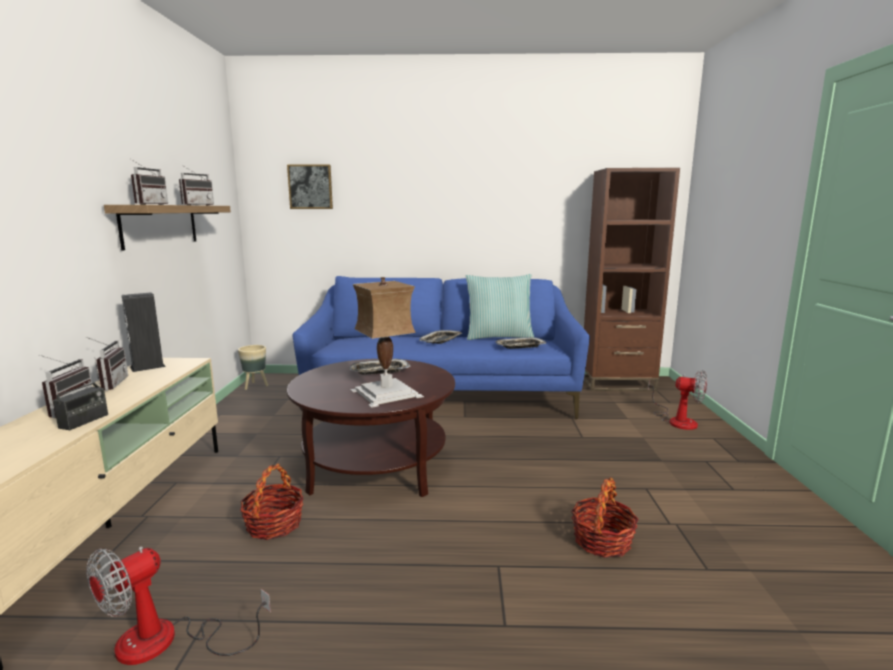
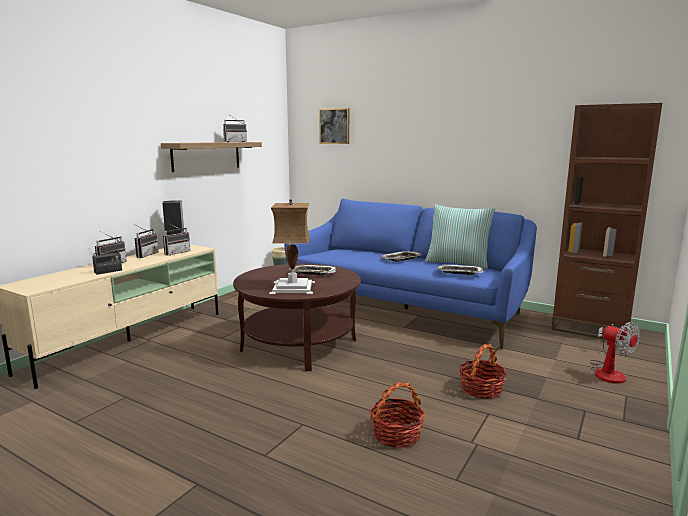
camera: 30 degrees right, 0 degrees up
(148, 204) = (193, 142): radio -> radio (176, 253)
(166, 642) = (101, 400): fan -> none
(274, 525) = (203, 362): basket -> basket (481, 389)

